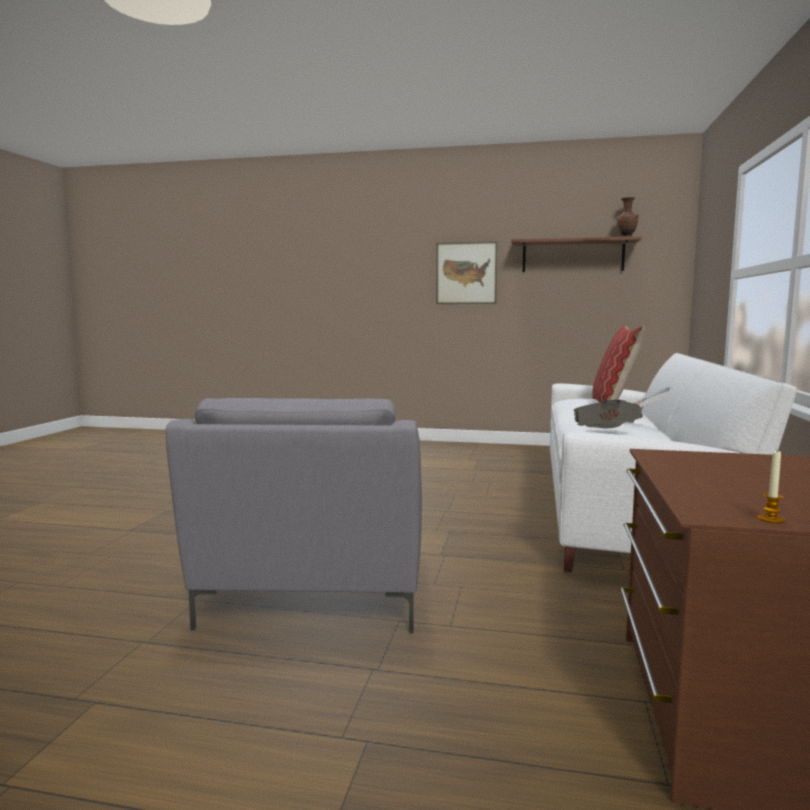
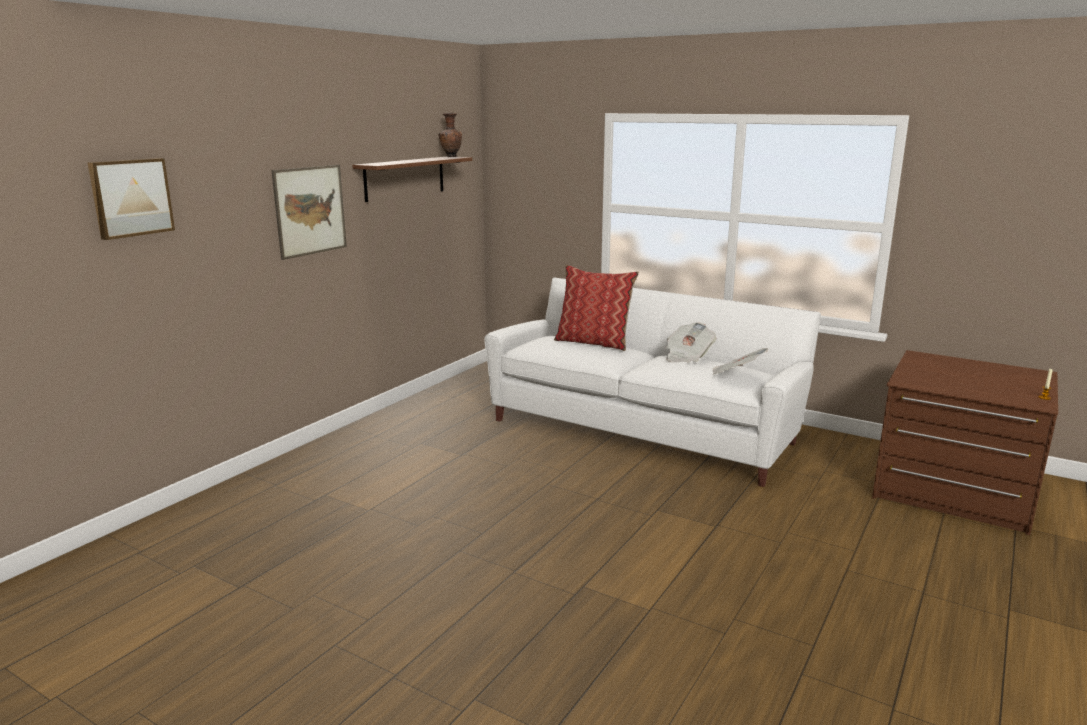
camera: 70 degrees left, 10 degrees up
(315, 591) = (788, 601): grey armchair -> none
(340, 253) = (130, 197): none -> picture

